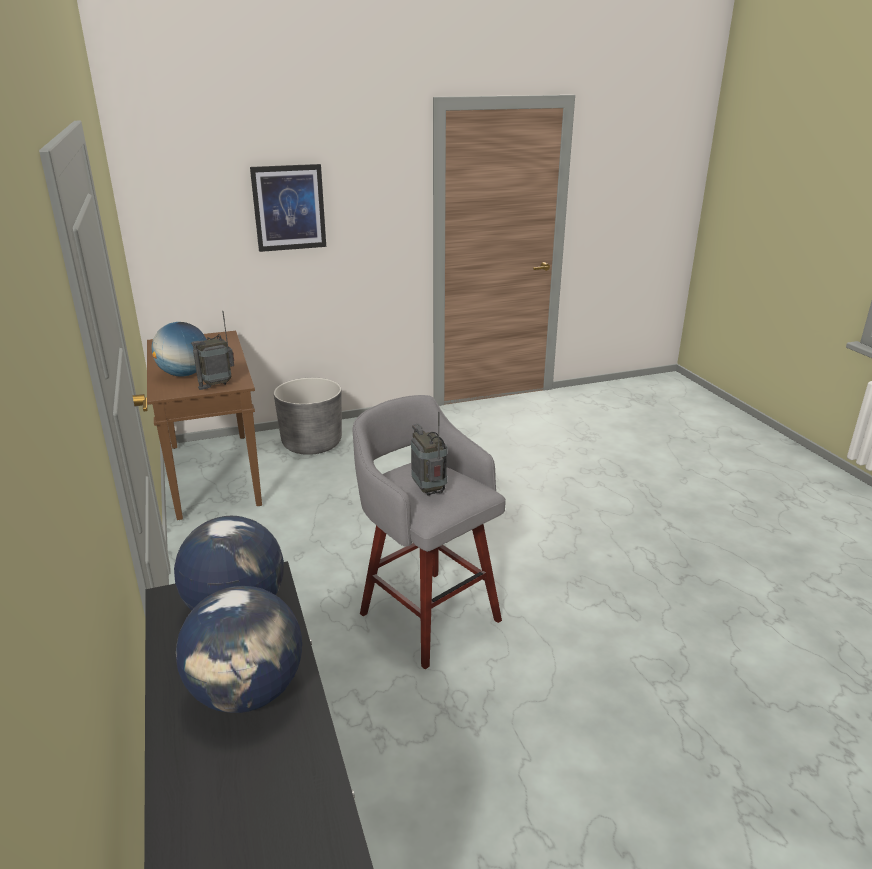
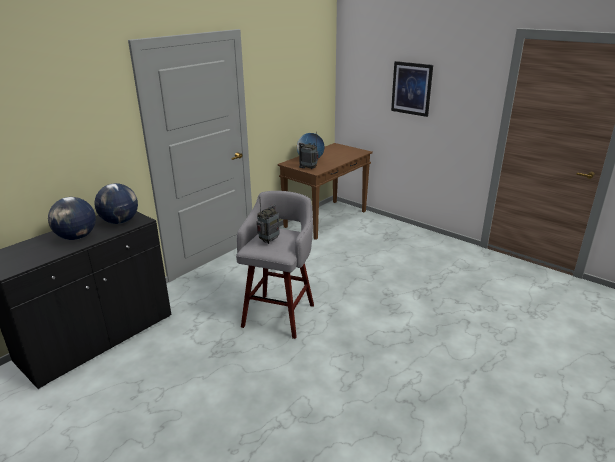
camera: 60 degrees right, 0 degrees up
(312, 443) = (384, 229): grey planter -> none

